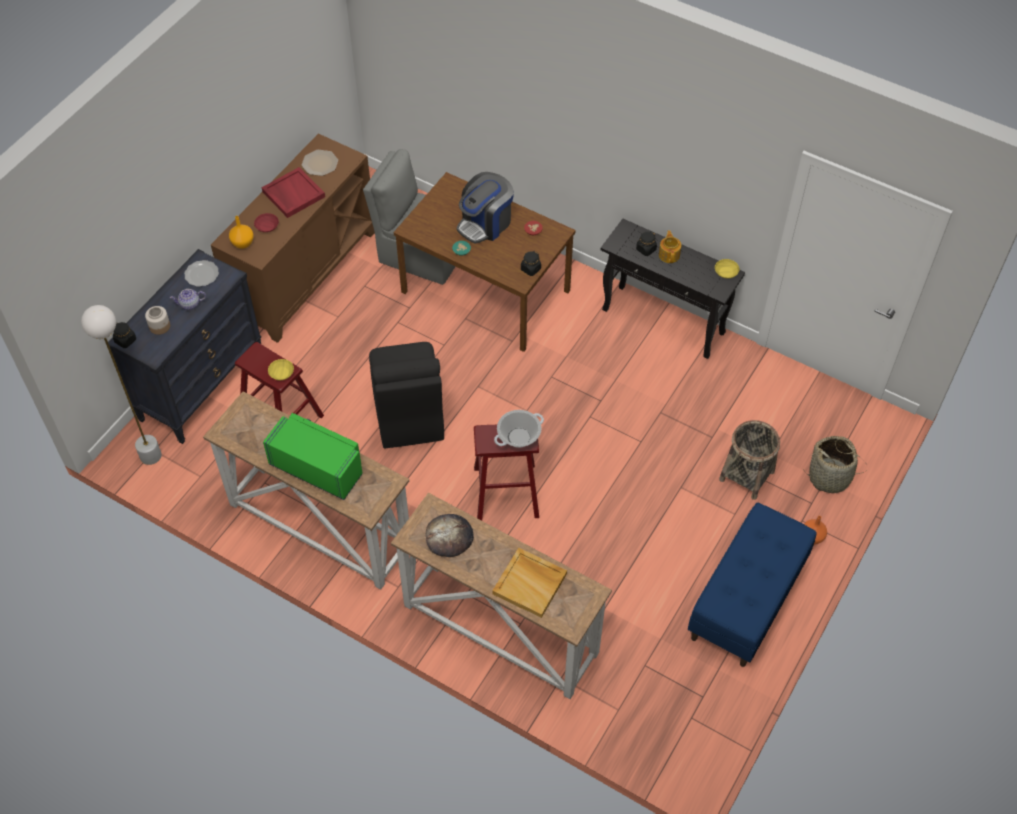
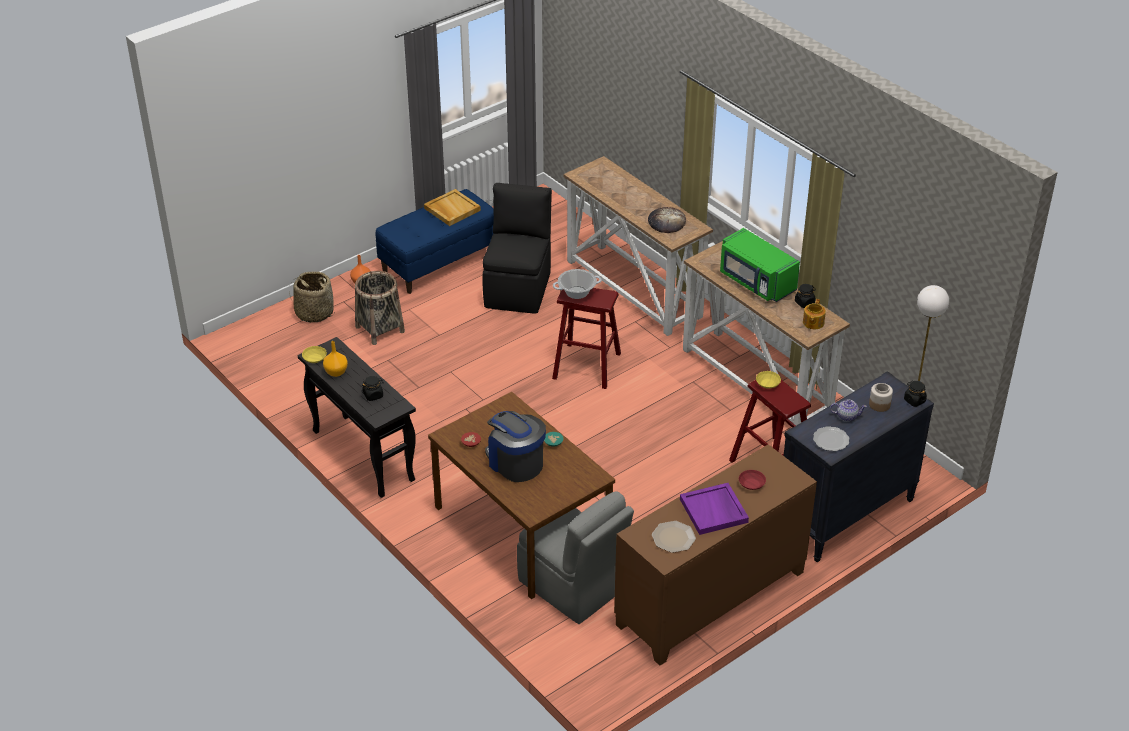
camera: 160 degrees left, 15 degrees down
(243, 244) = (781, 473): orange vase -> orange vase (336, 372)
(293, 194) = (714, 511): red tray -> purple tray
(408, 415) = (648, 441): black chair -> black chair (518, 288)
(485, 223) = (515, 462): coffee machine -> coffee machine turned 105 degrees counterclockwise
(530, 269) = (494, 410): black jar -> black jar (804, 302)
(530, 583) = (619, 188): beige tray -> beige tray (451, 209)
(669, 254) = (354, 385): teapot -> teapot (813, 323)

